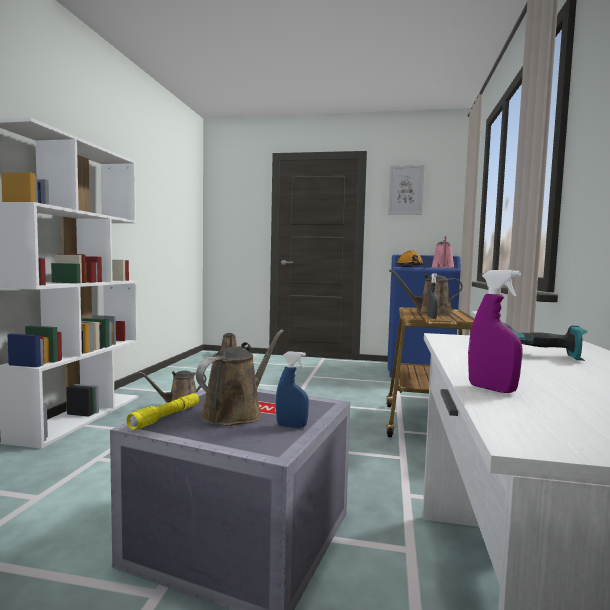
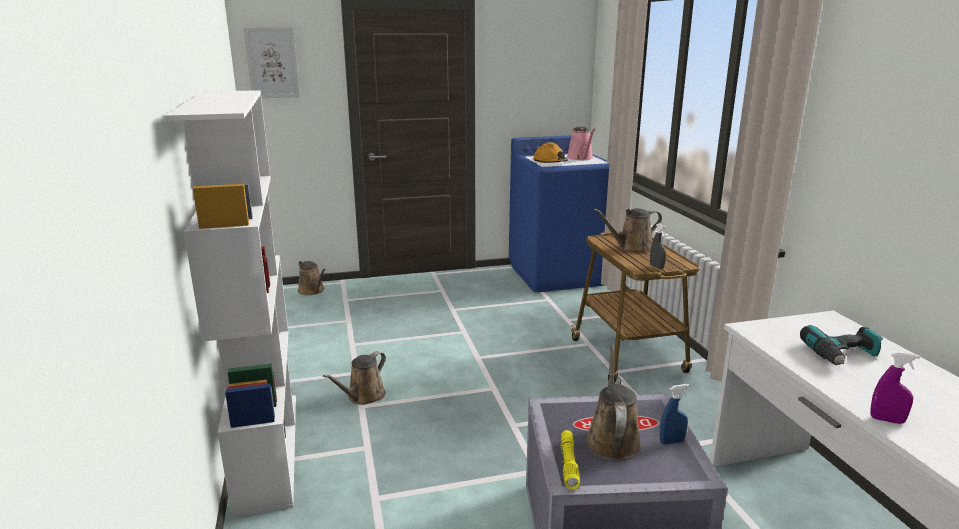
camera: 25 degrees left, 15 degrees up
(406, 190) = (524, 53): picture -> picture (272, 63)

